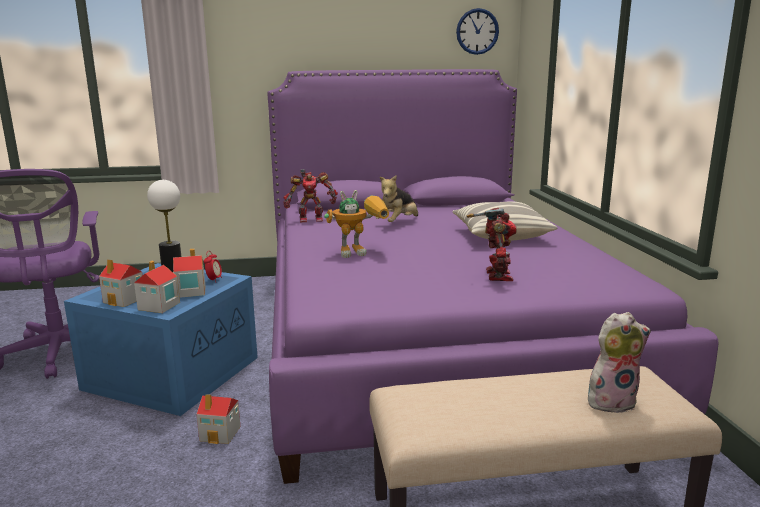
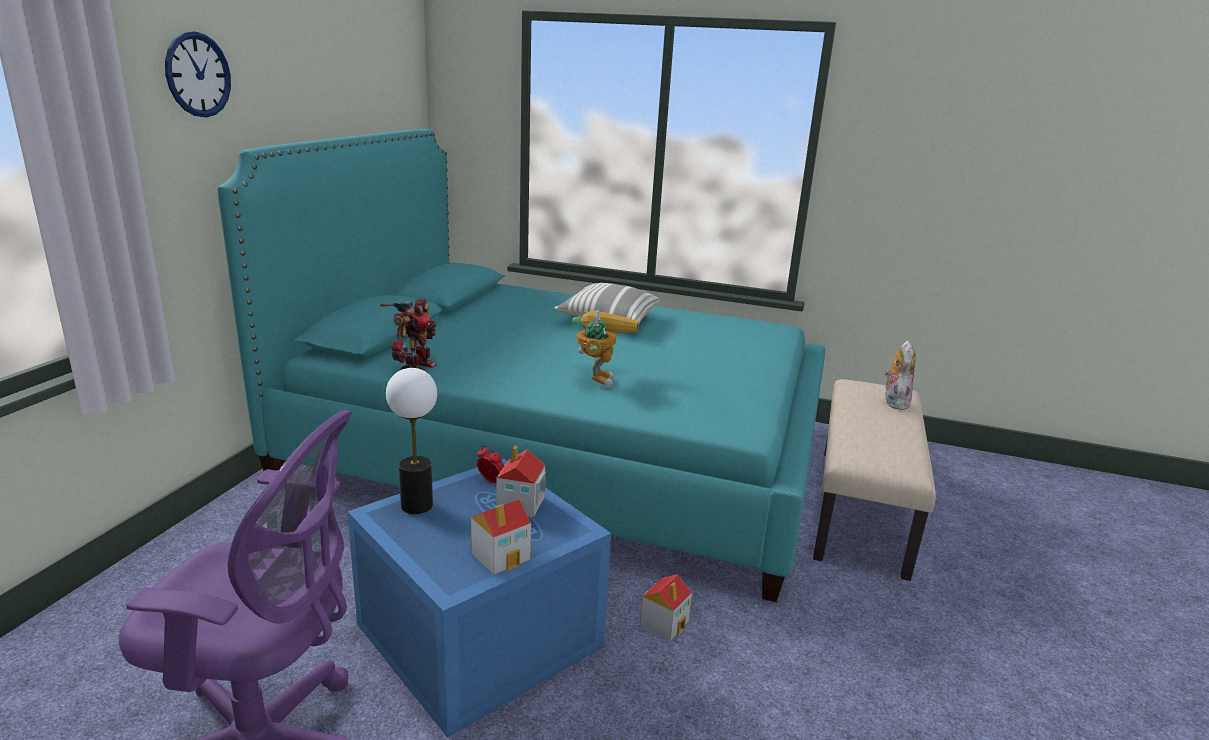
camera: 65 degrees left, 5 degrees up
(158, 306) = (555, 533): toy house -> none
(398, 223) = (504, 338): plush toy -> none
(428, 336) = (563, 450): purple bed -> turquoise bed
(477, 31) = (399, 79): wall clock -> wall clock (198, 75)
(496, 275) = (720, 353): toy robot -> none

